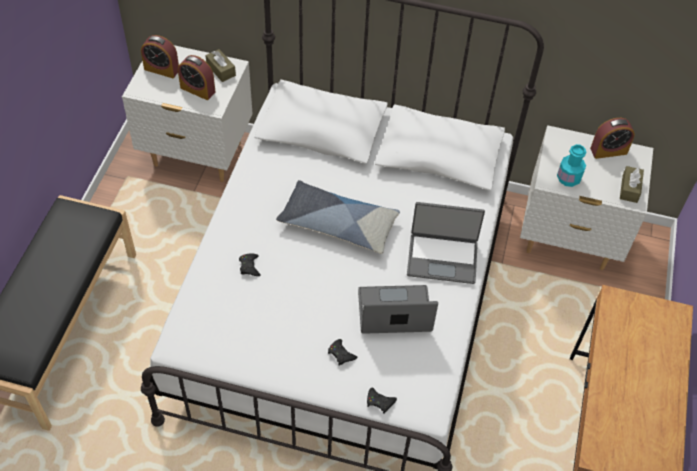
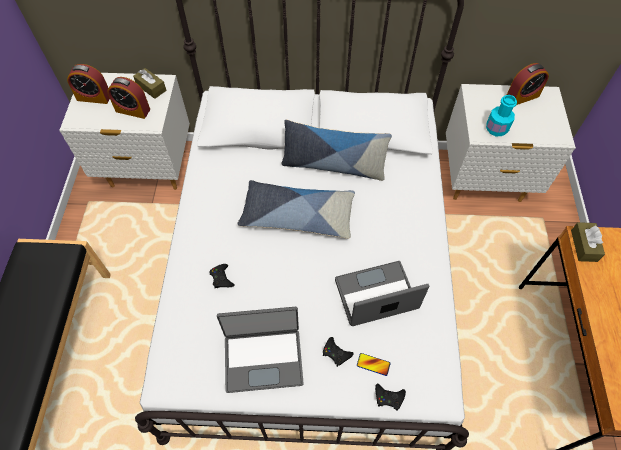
camera: 10 degrees left, 5 degrees up
(373, 371) = (373, 364): none -> phone
(387, 183) = (333, 166): none -> pillow
(442, 258) = (405, 229): laptop -> laptop (263, 358)
(629, 188) = (552, 128): brown tissue box -> brown tissue box (584, 245)

